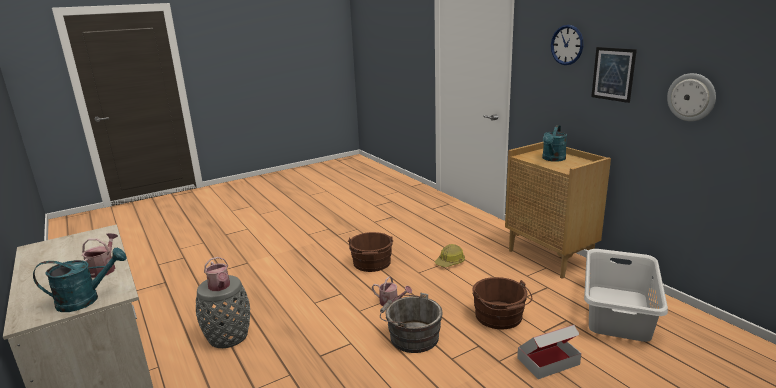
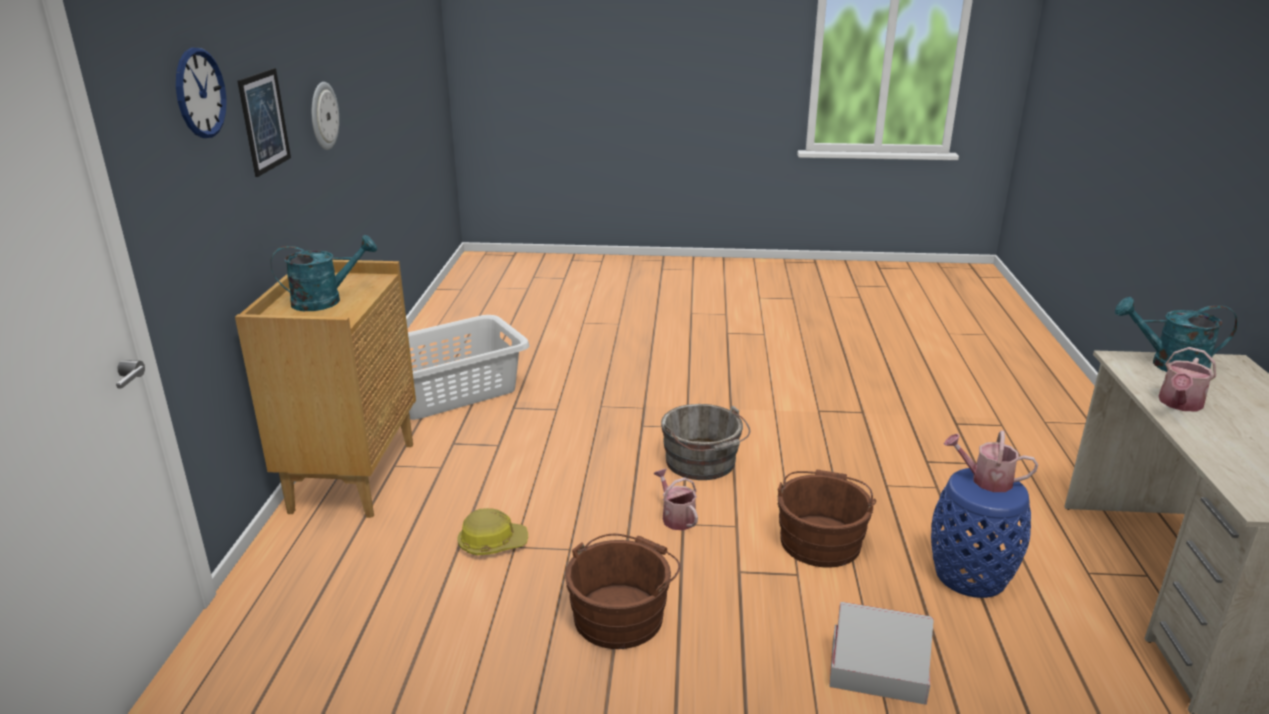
camera: 145 degrees left, 5 degrees up
(220, 287) = (985, 480): watering can -> watering can turned 75 degrees counterclockwise
(228, 336) = (970, 575): grey stool -> blue stool
(500, 317) = (572, 438): brown bucket -> brown bucket (821, 539)
(548, 361) = (600, 390): cardboard box -> cardboard box (877, 672)

